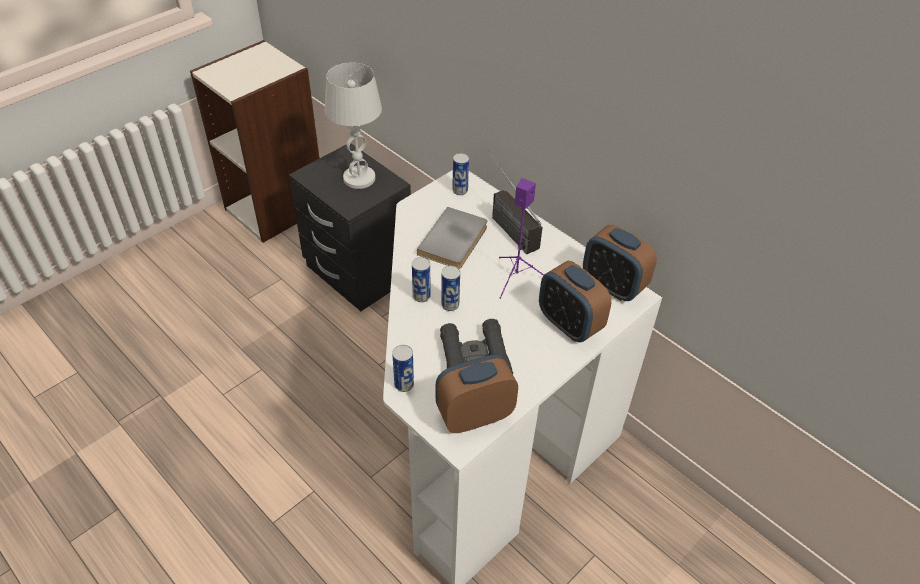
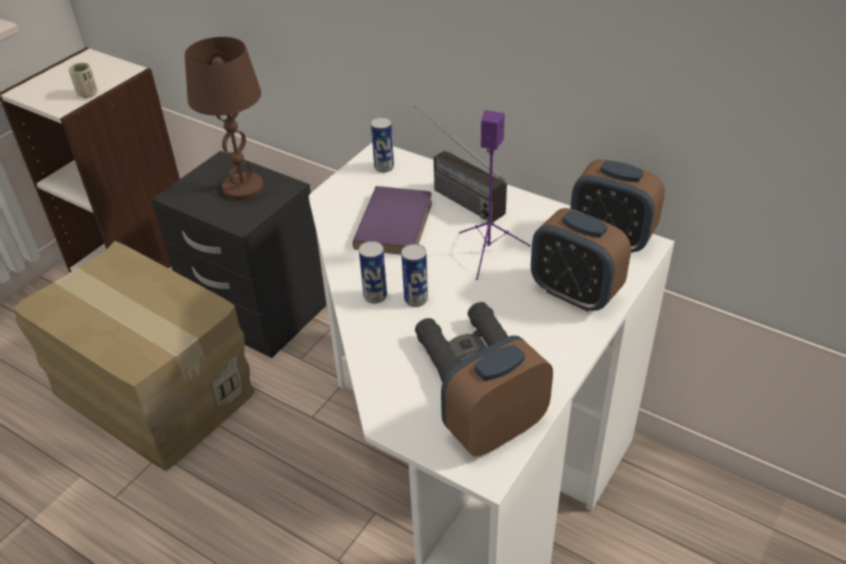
camera: 10 degrees left, 5 degrees down
(255, 83) = (87, 94): none -> beige cup
(266, 320) = (151, 393): none -> cardboard box
(359, 178) = (243, 188): white table lamp -> brown table lamp
(404, 384) = (387, 409): can -> none
(455, 241) = (397, 224): grey book -> purple book

